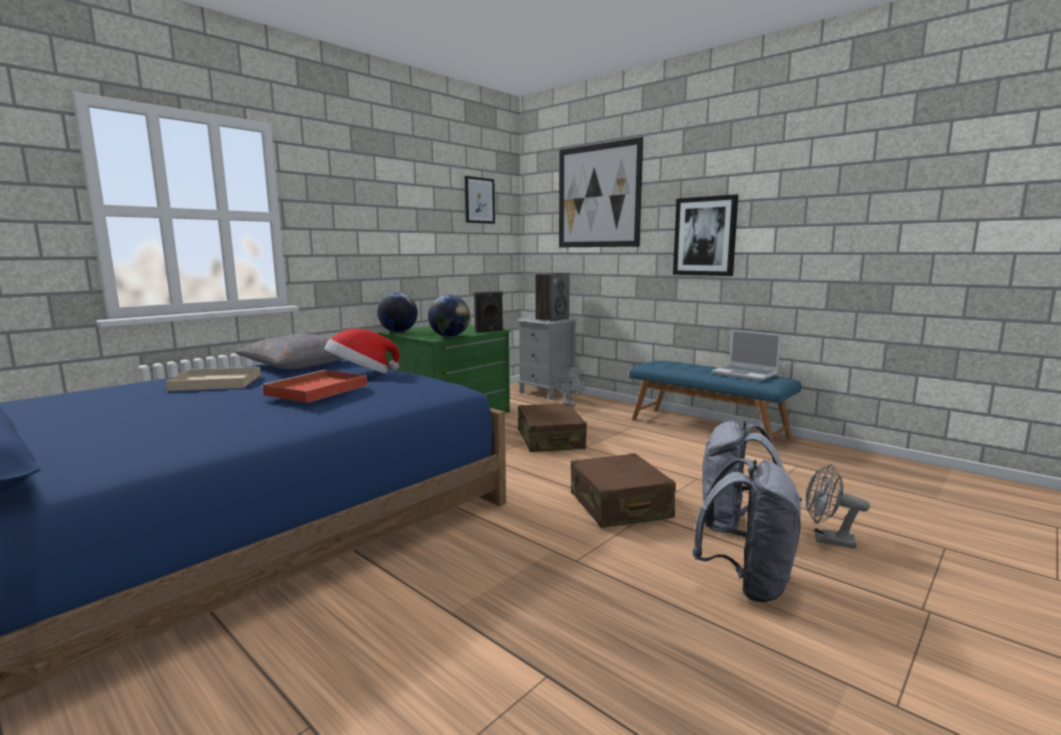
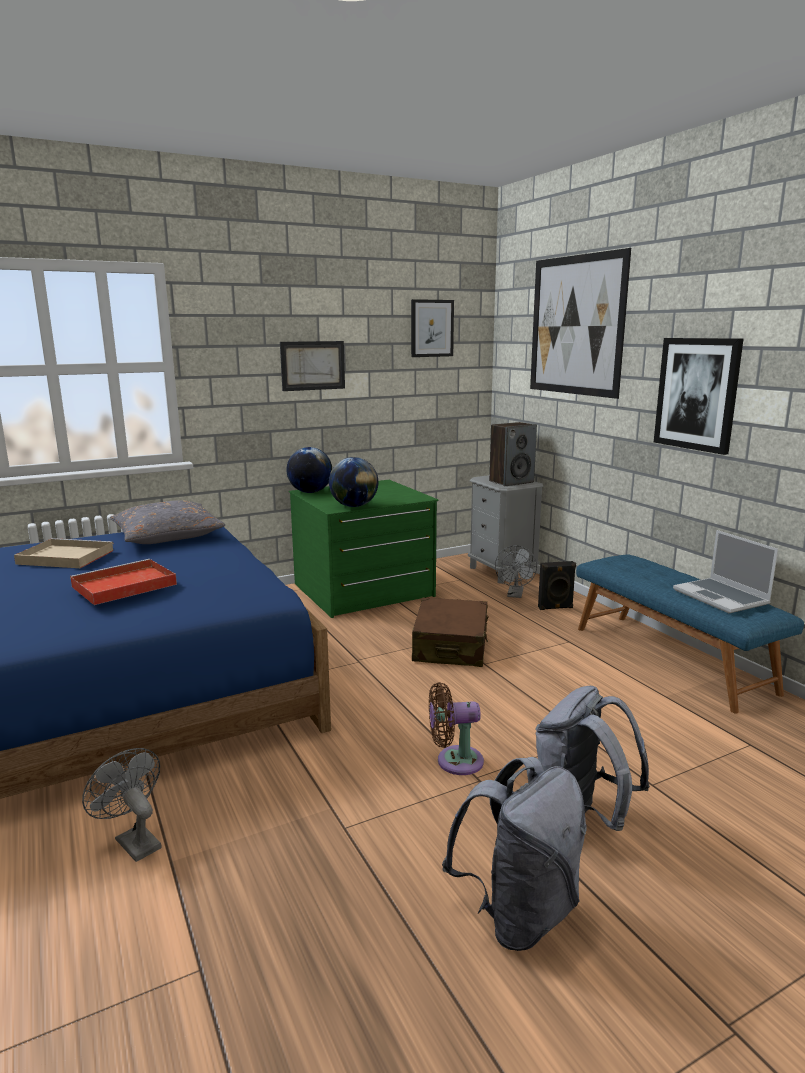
camera: 20 degrees right, 5 degrees up
(361, 374) = (201, 561): hat -> none
(393, 224) = (312, 365): none -> picture
(489, 331) = (411, 499): black speaker -> black speaker (555, 608)
(619, 506) = (454, 761): brown suitcase -> brown fan
(827, 540) = (686, 877): grey fan -> grey fan (133, 841)

